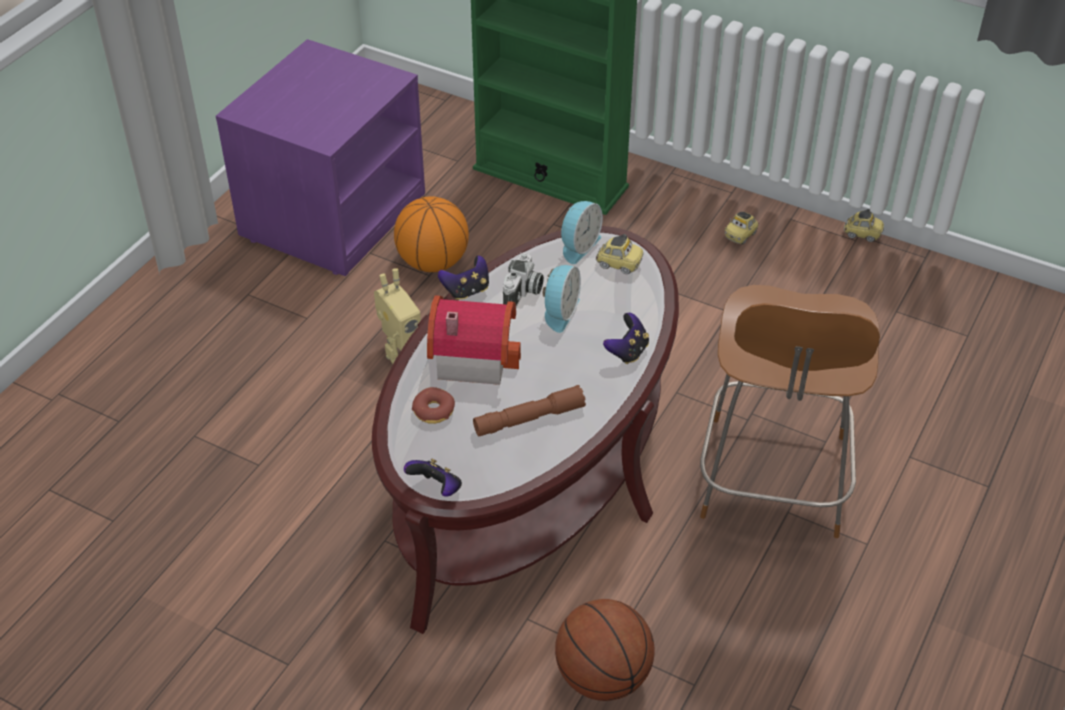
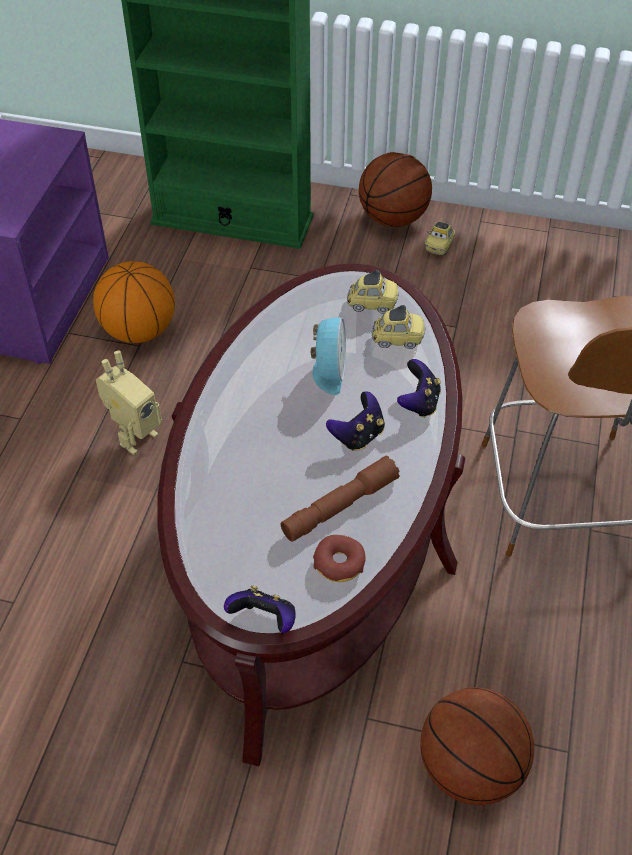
camera: 15 degrees left, 5 degrees up
(434, 410) = (228, 519): donut -> donut (339, 563)
(466, 291) = (217, 366): game controller -> game controller (358, 436)
(471, 355) = (249, 442): toy house -> none
(523, 293) = (281, 356): camera -> none
(578, 246) = (321, 291): alarm clock -> none
(704, 202) = (392, 219): none -> basketball
(862, 234) = (552, 224): toy car -> toy car (397, 339)

